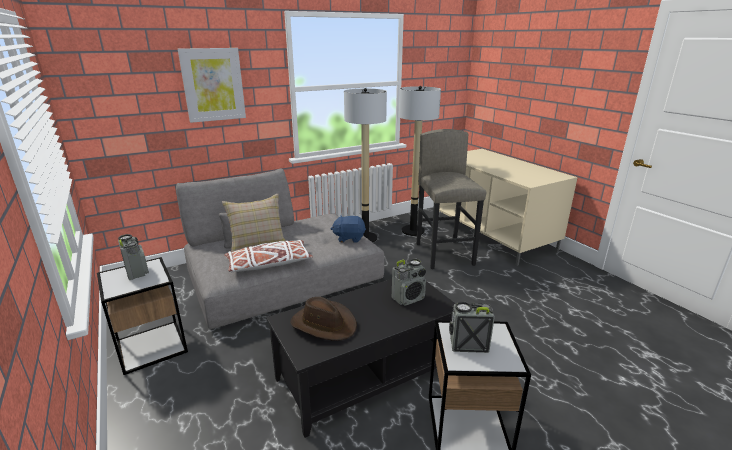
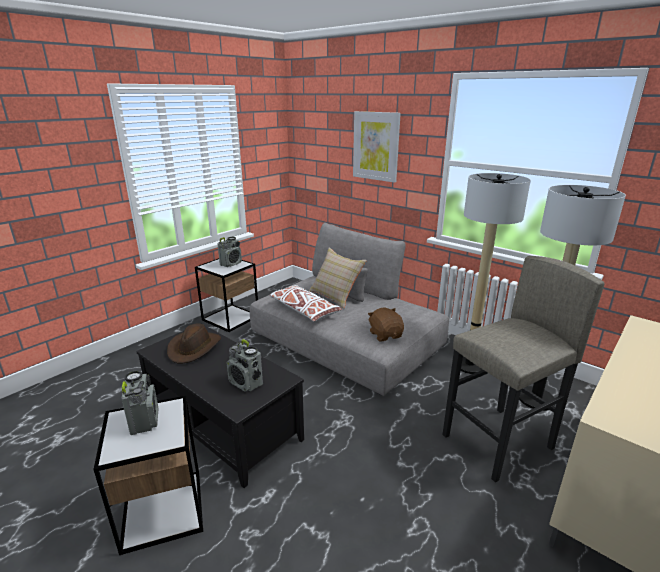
camera: 70 degrees right, 0 degrees up
(349, 238) = (385, 335): blue plush toy -> brown plush toy

